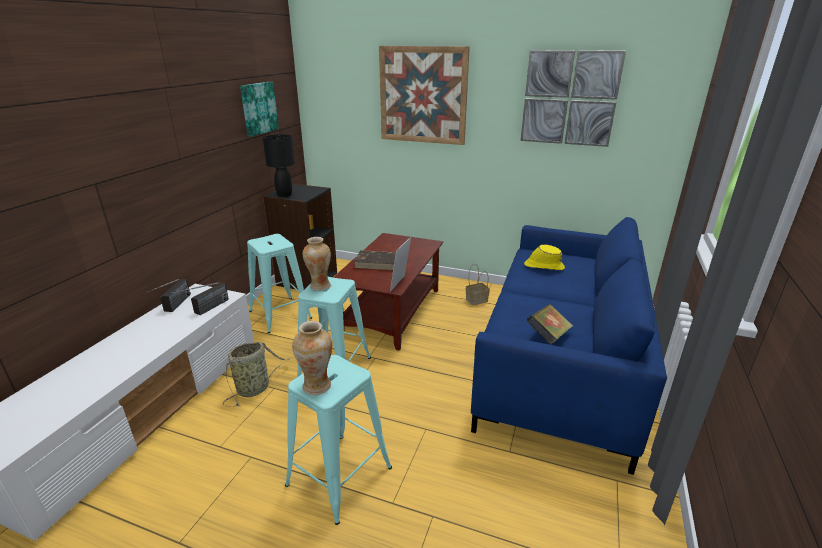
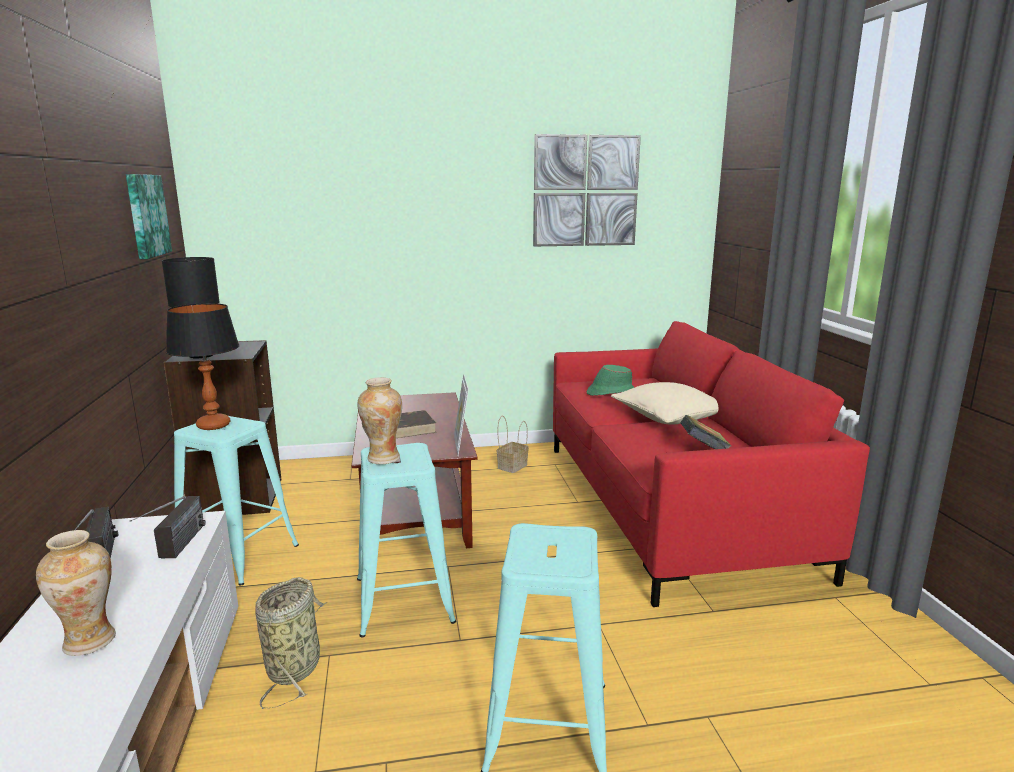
camera: 30 degrees left, 10 degrees down
(267, 241) = (213, 425): none -> table lamp
(317, 386) = (547, 562): vase -> vase (89, 641)
(423, 95) = (395, 195): picture -> none
(543, 266) = (610, 392): yellow hat -> green hat
(559, 362) = (667, 505): blue sofa -> red sofa
(564, 299) = (670, 417): none -> beige pillow

